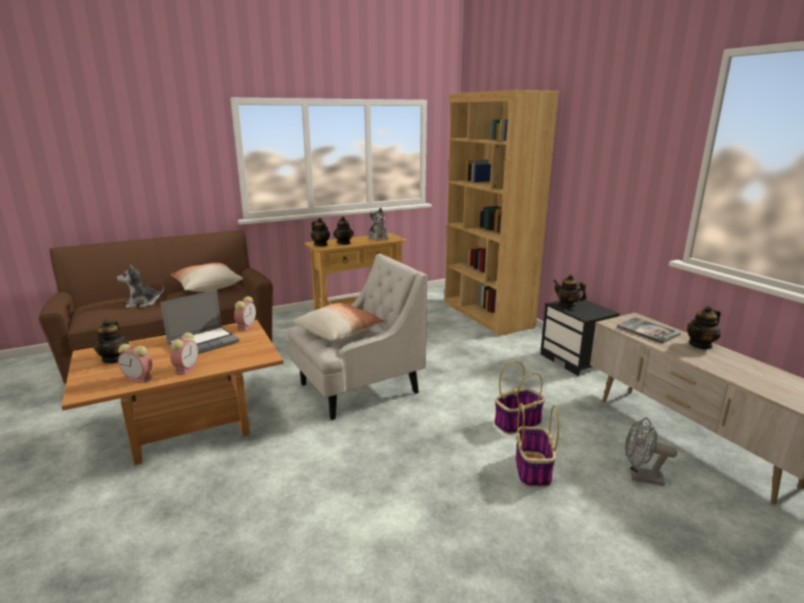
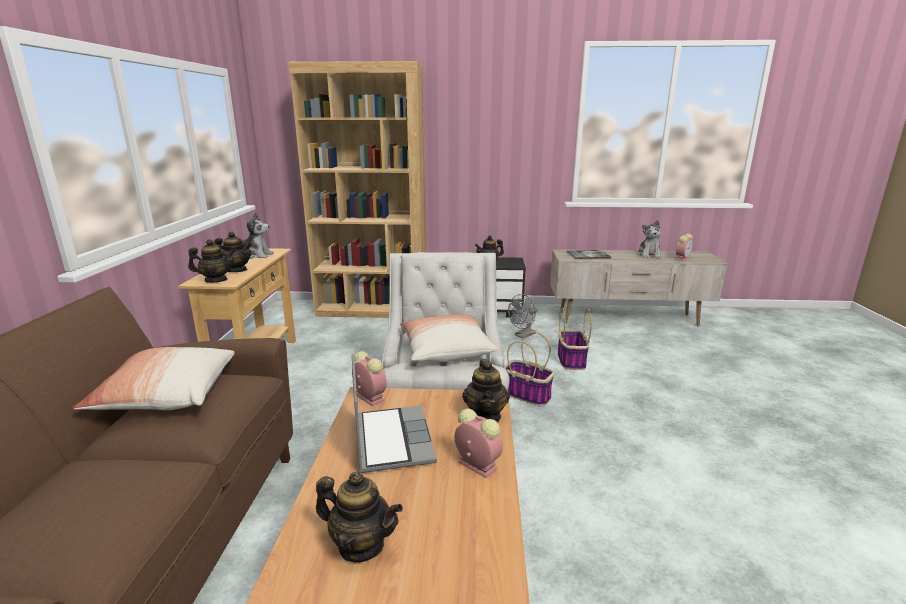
camera: 60 degrees left, 0 degrees up
(139, 378) = (478, 517): alarm clock -> alarm clock (682, 258)
(142, 303) = (128, 476): plush toy -> plush toy (649, 255)
(533, 470) = (637, 376): basket -> basket (527, 395)
(640, 477) = (661, 347): grey fan -> grey fan (523, 335)
(700, 345) = (619, 252): teapot -> teapot (485, 416)

